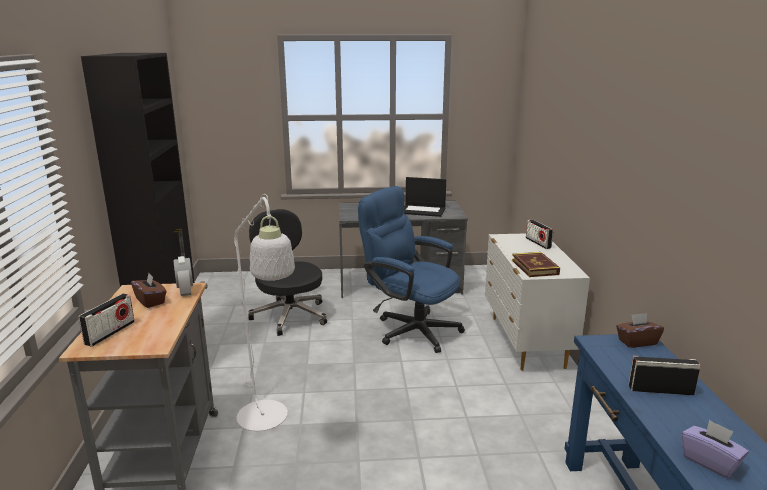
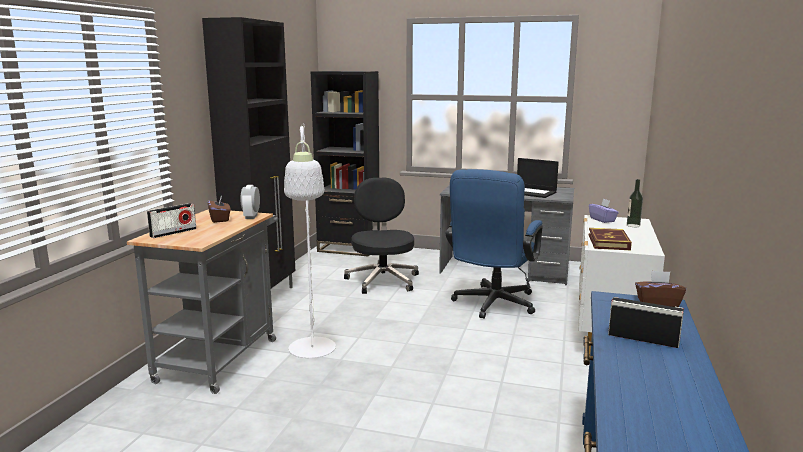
camera: 20 degrees right, 5 degrees down
(232, 280) = (349, 248): none -> black bookcase
(410, 329) = (492, 305): blue office chair -> blue office chair turned 120 degrees counterclockwise
(538, 243) = (633, 225): radio -> bottle
(710, 461) = (638, 394): purple tissue box -> purple tissue box (602, 220)

